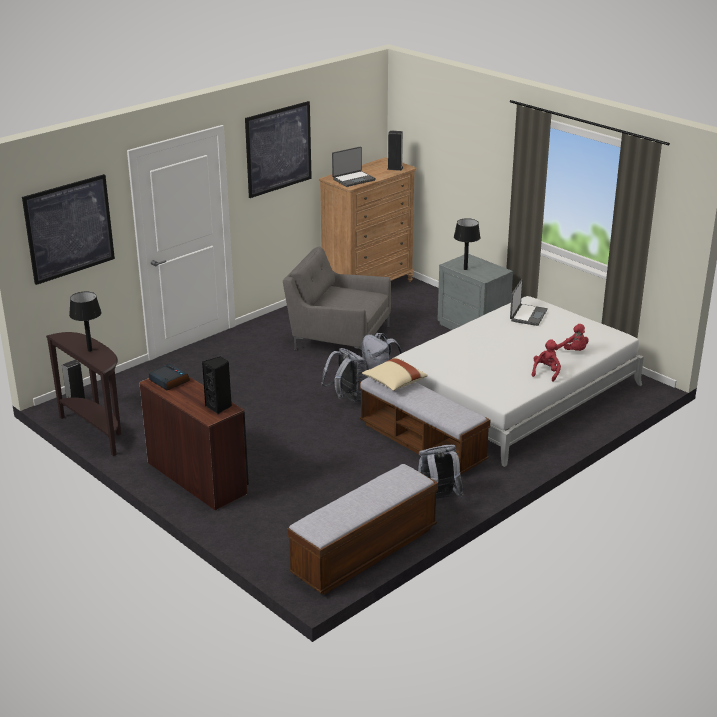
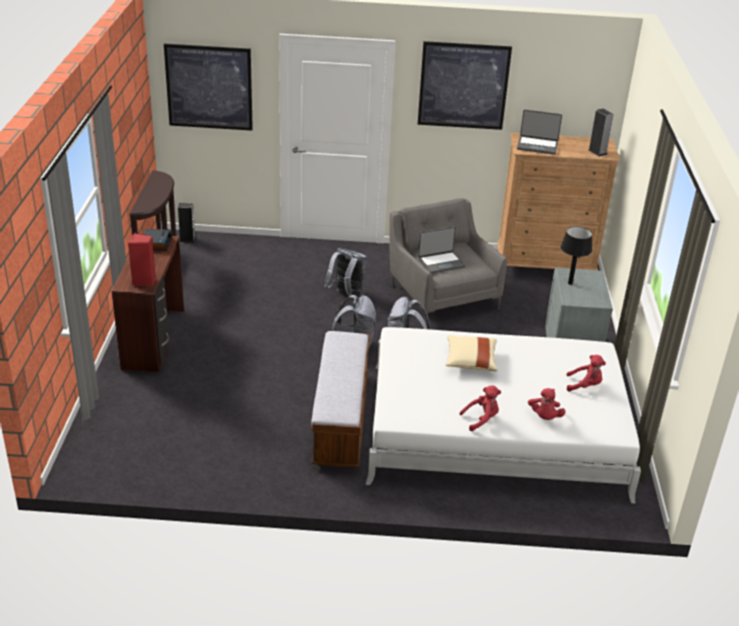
camera: 45 degrees right, 5 degrees up
(89, 350) = (152, 194): black table lamp -> none
(219, 407) = (144, 281): black speaker -> red speaker
(364, 552) = (145, 471): bench -> none
(394, 382) = (344, 347): beige pillow -> beige pillow (470, 361)
(437, 499) = (266, 472): grey backpack -> grey backpack (347, 296)
(527, 315) = (570, 359): laptop -> laptop (441, 263)
(560, 324) = (585, 385): none -> red plush toy

